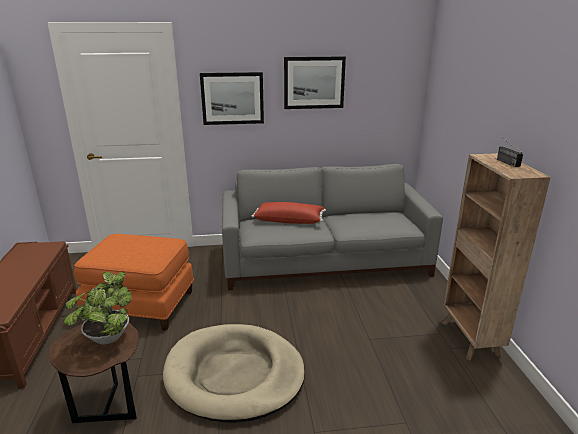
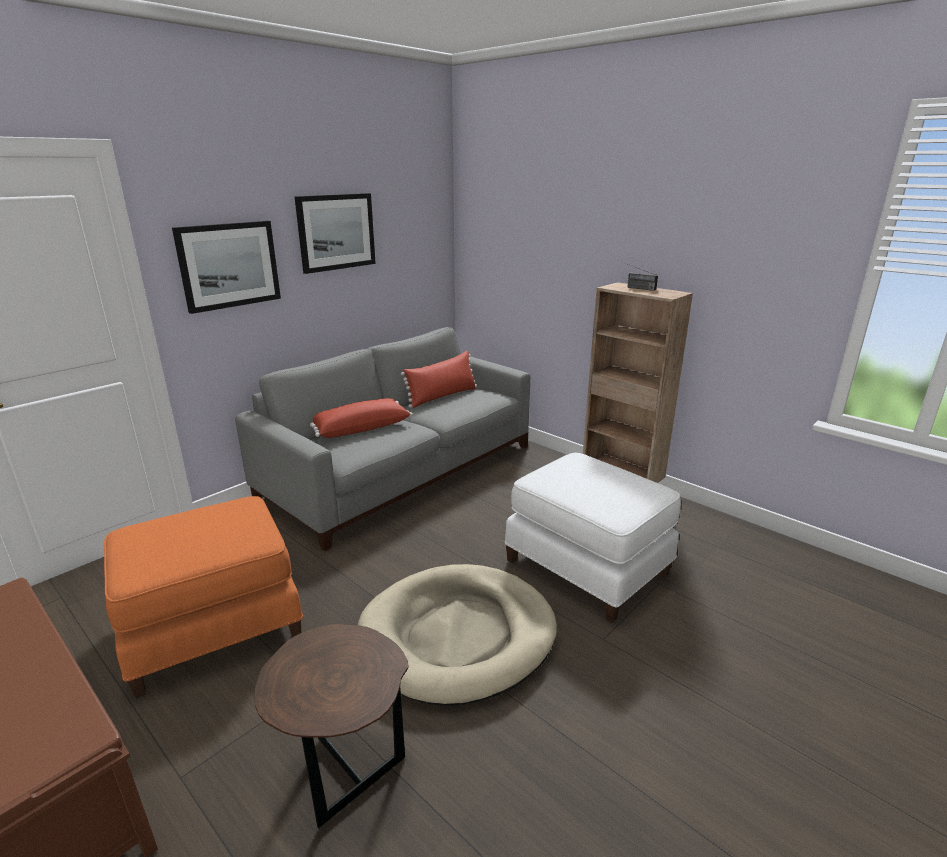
camera: 40 degrees left, 0 degrees up
(106, 339) = (340, 660): potted plant -> none
(367, 380) = (588, 566): none -> white ottoman
(370, 215) = (442, 396): none -> red pillow

